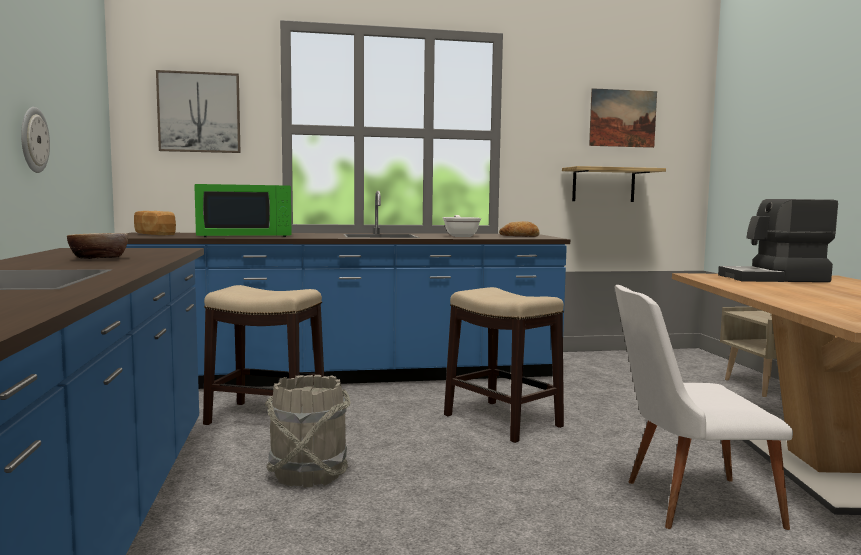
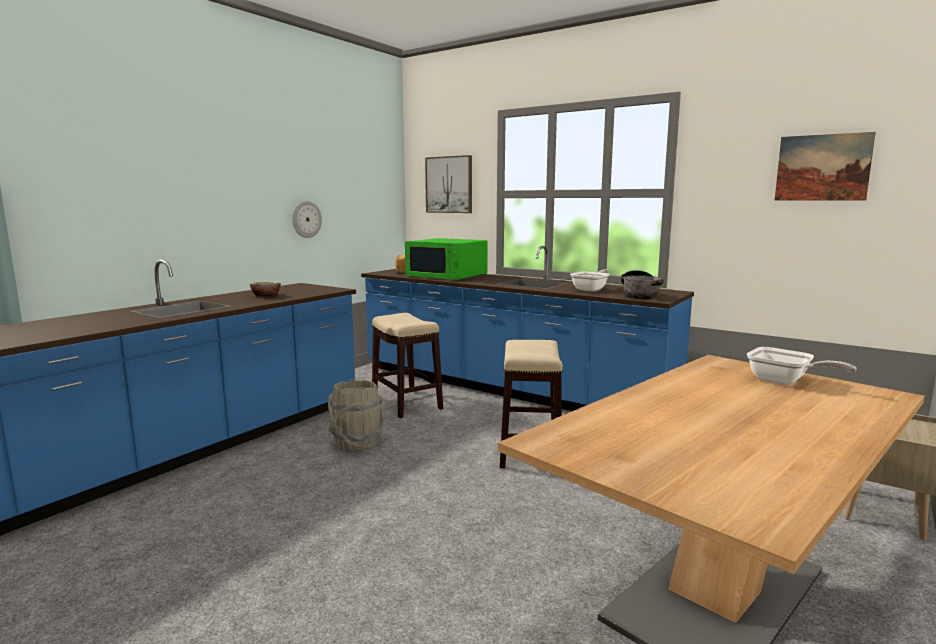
camera: 45 degrees right, 5 degrees up
(520, 236) = (639, 295): bread -> cooking pot
(603, 185) = (791, 243): shelf -> none
(685, 502) = (508, 552): white chair -> none
(774, 279) = (784, 382): coffee machine -> frying pan

